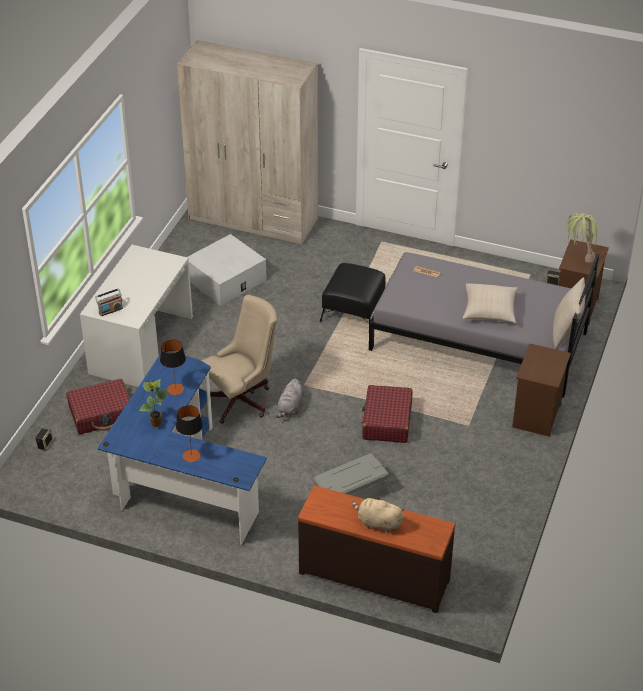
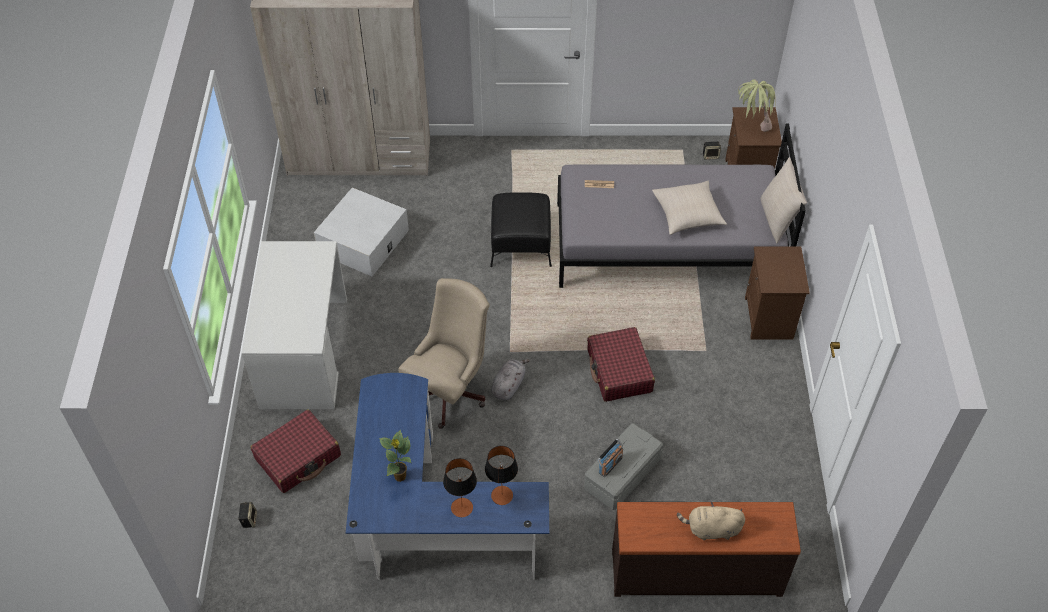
camera: 20 degrees left, 10 degrees up
(110, 310) = (277, 338): radio -> radio (610, 465)
(175, 389) = (401, 422): table lamp -> table lamp (502, 495)
(290, 408) = (509, 385): grey plush toy -> grey plush toy turned 150 degrees counterclockwise

